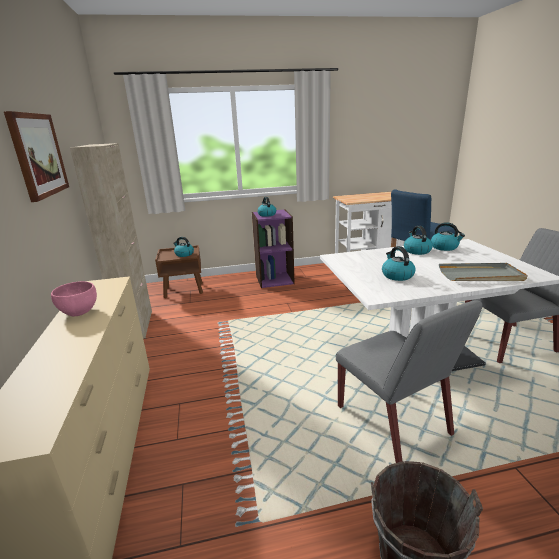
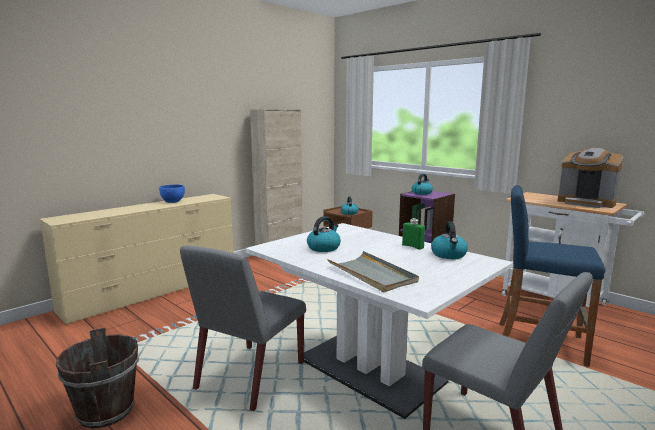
camera: 55 degrees right, 10 degrees down
(38, 155) = (207, 111): picture -> none
(79, 312) = (173, 202): pink bowl -> blue bowl
(382, 195) = (586, 203): none -> coffee machine
(416, 251) = (412, 246): kettle -> green bottle

